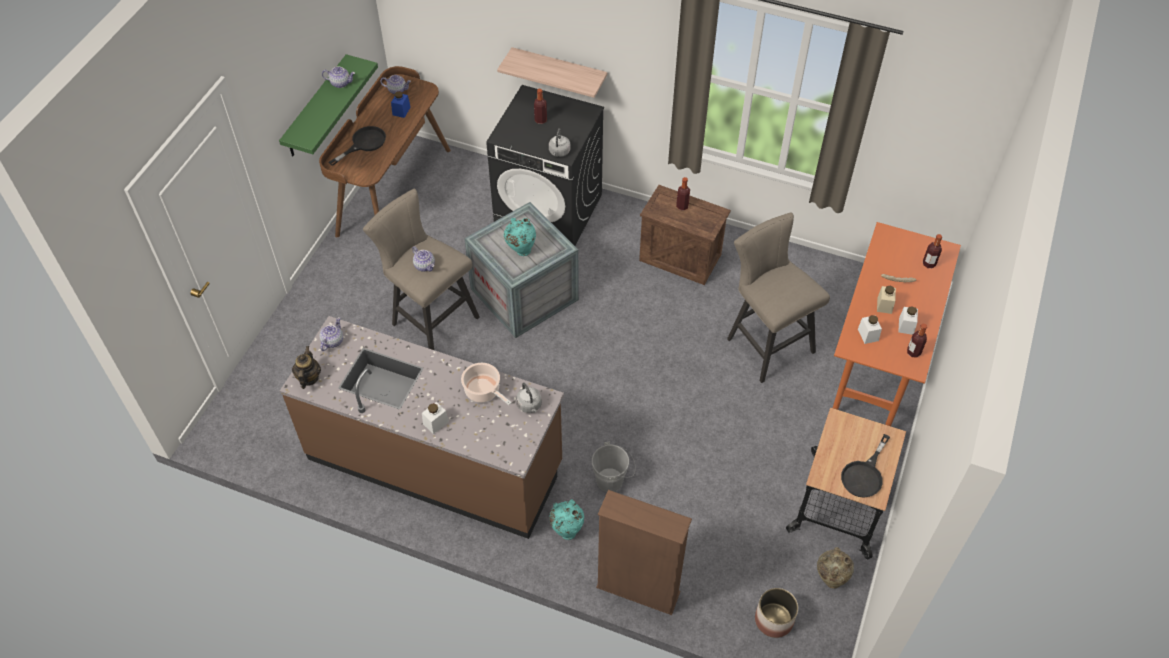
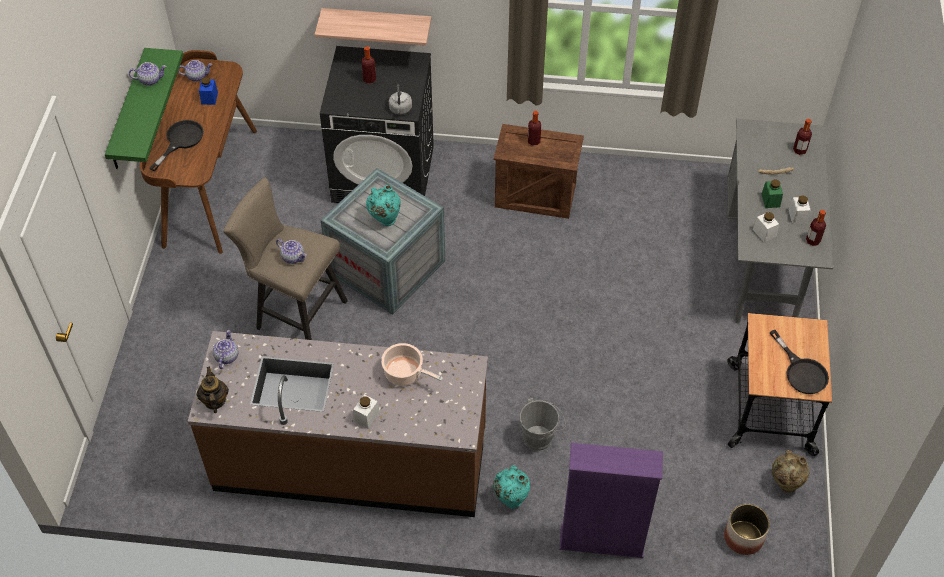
camera: 15 degrees left, 0 degrees up
(529, 405) = (458, 377): grey kettle -> none
(638, 590) = (601, 541): brown bookcase -> purple bookcase
(765, 342) = (648, 264): beige stool -> none
(864, 474) = (801, 371): black frying pan -> black frying pan turned 45 degrees counterclockwise
(878, 361) = (763, 258): orange desk -> grey desk
(884, 305) = (770, 200): beige jar -> green jar

